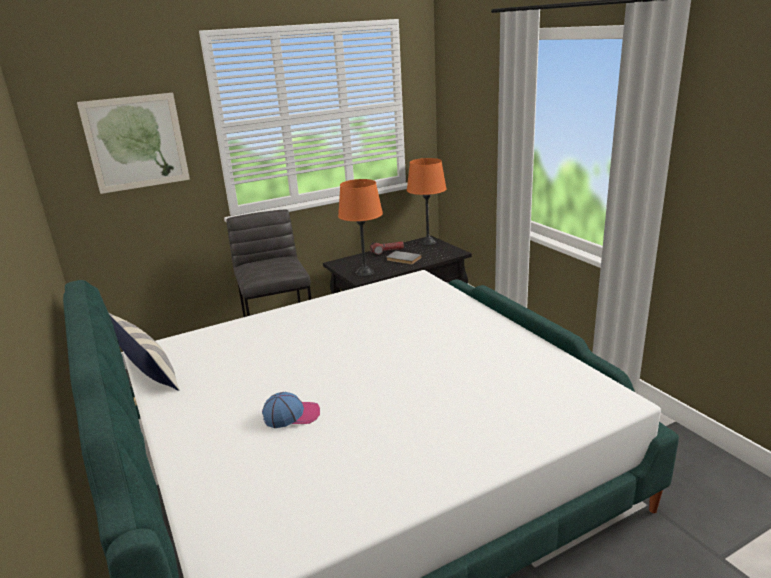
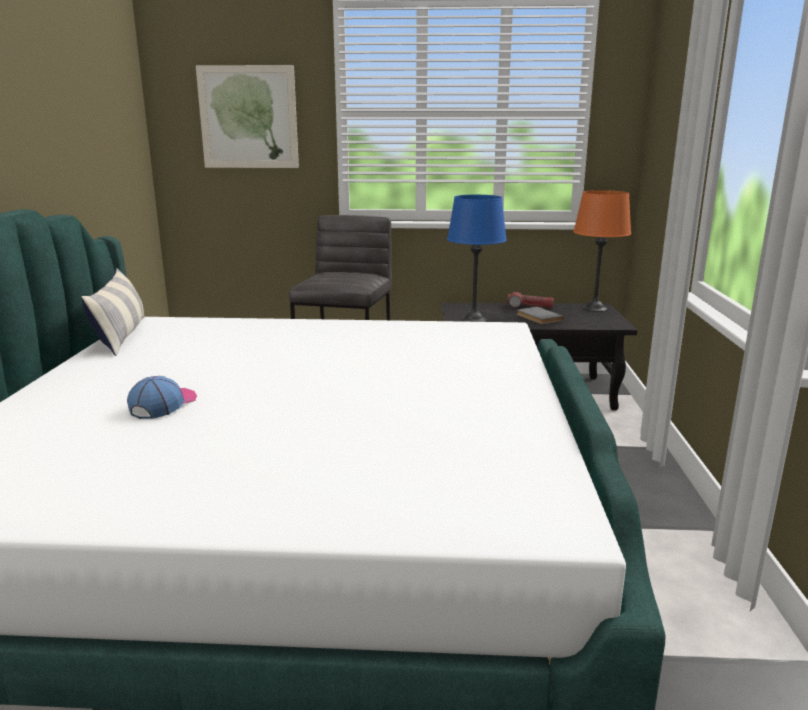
camera: 30 degrees right, 5 degrees down
(292, 415) = (163, 404): cap -> cap turned 90 degrees counterclockwise
(364, 272) = (473, 319): orange table lamp -> blue table lamp

